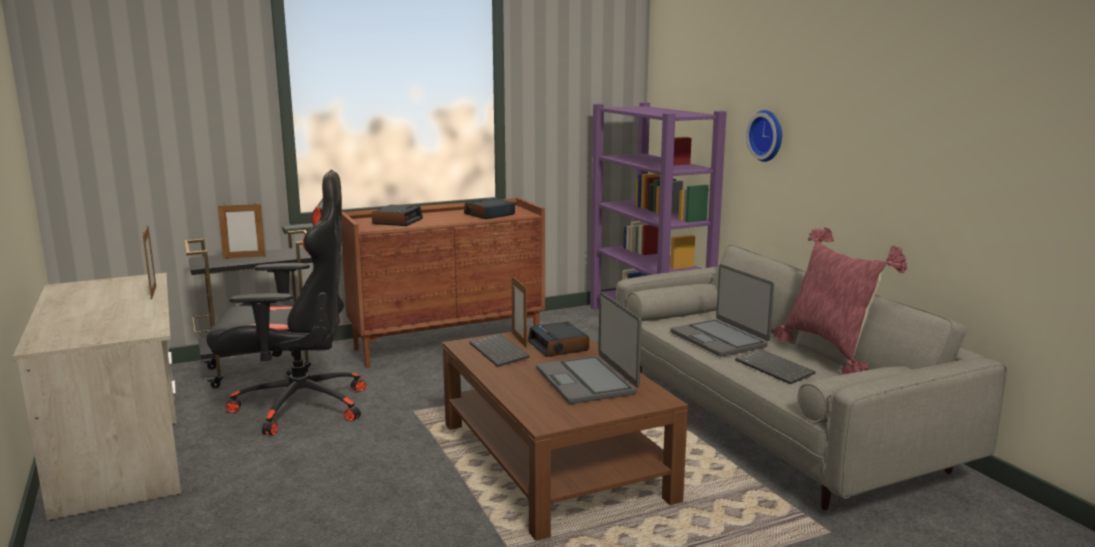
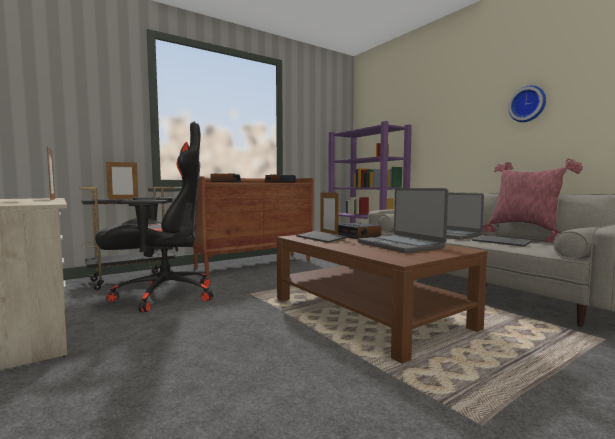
camera: 10 degrees left, 10 degrees down
(768, 135) = (441, 132): wall clock -> wall clock (527, 104)

